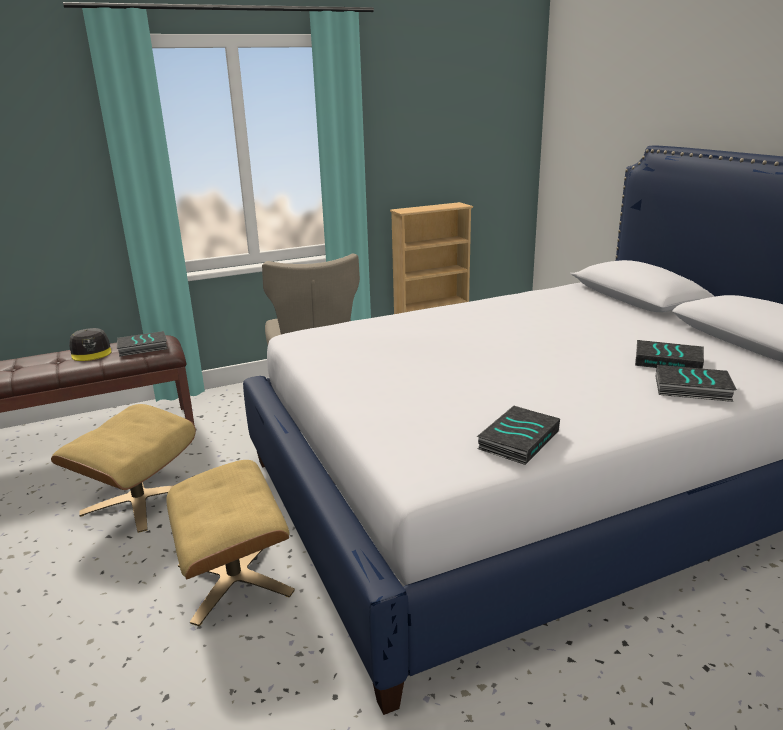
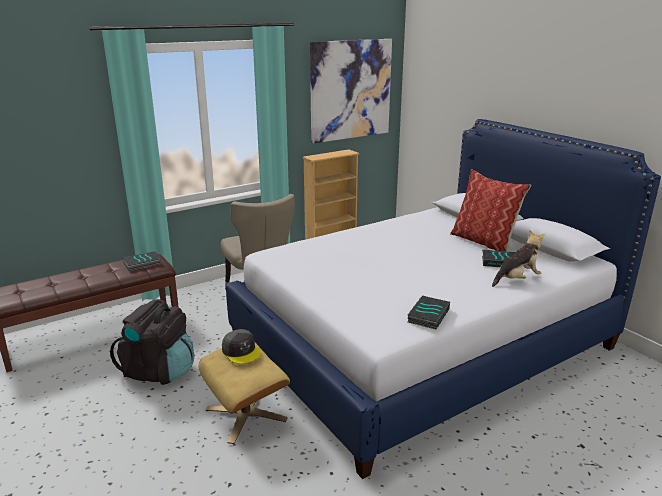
camera: 10 degrees left, 0 degrees up
(91, 352) = (105, 268): grey cap -> grey cap (241, 351)
(138, 500) = (159, 371): beige ottoman -> black backpack
(464, 115) = (350, 90): none -> picture
(645, 330) = (484, 242): none -> pillow
(691, 389) = (517, 279): book -> plush toy

